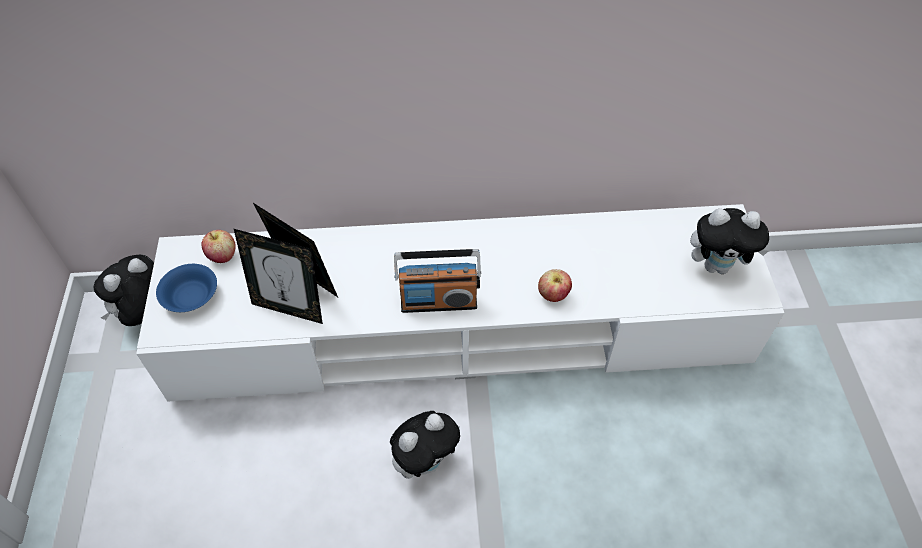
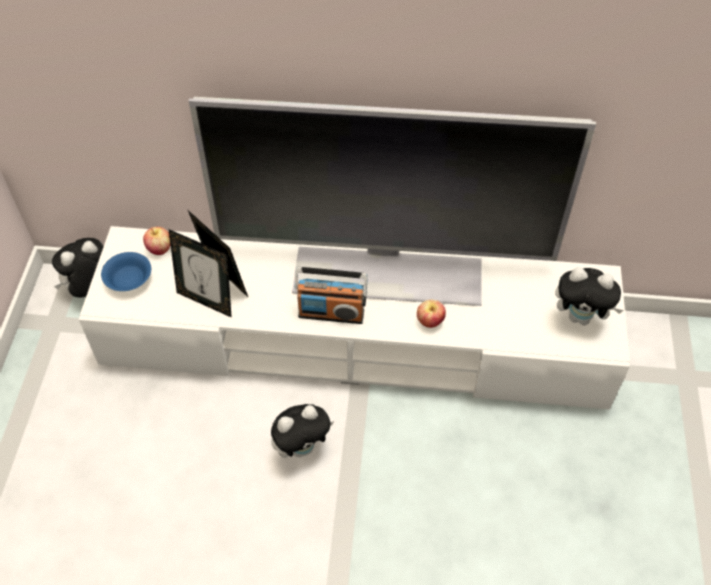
camera: 10 degrees right, 0 degrees up
(492, 247) = (387, 273): none -> television

